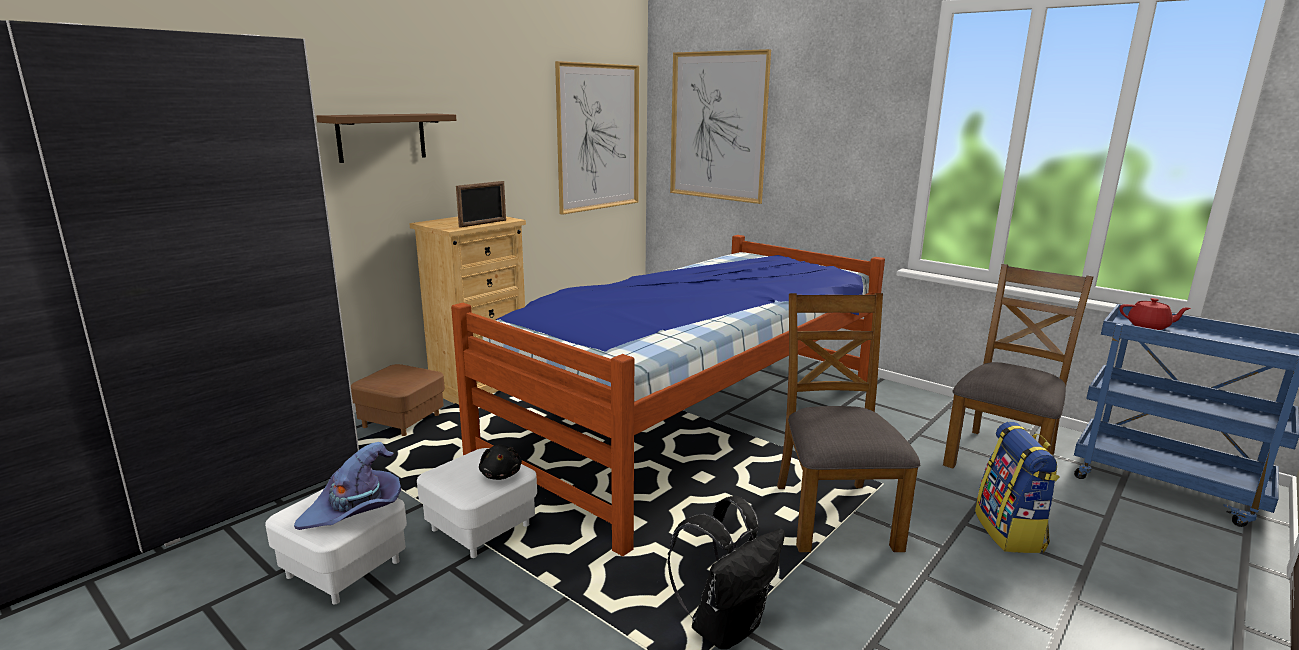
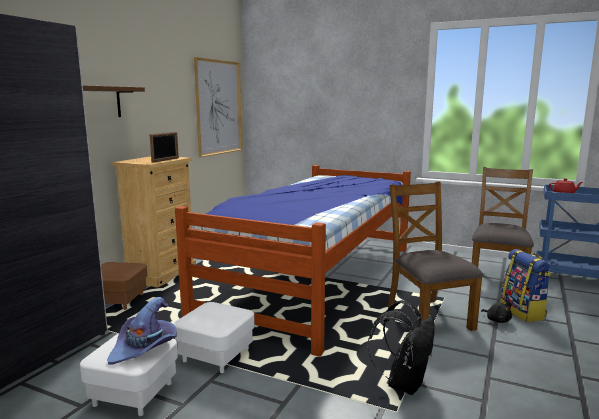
camera: 15 degrees left, 5 degrees down
(501, 474) = (232, 314): black plush toy -> black plush toy (497, 320)
(718, 126) = (294, 99): picture -> none

